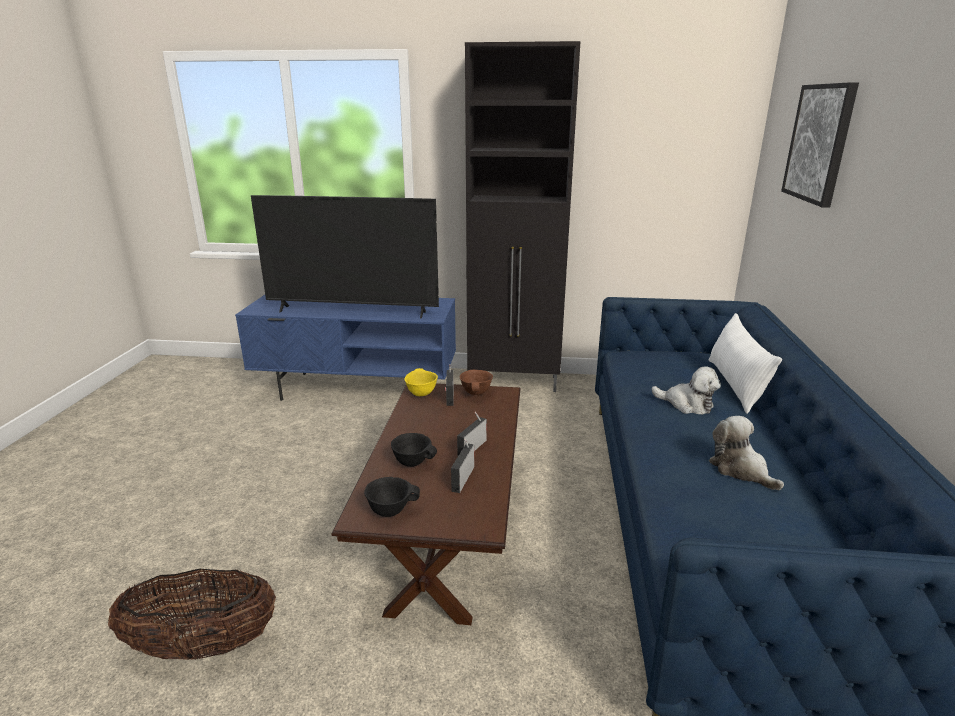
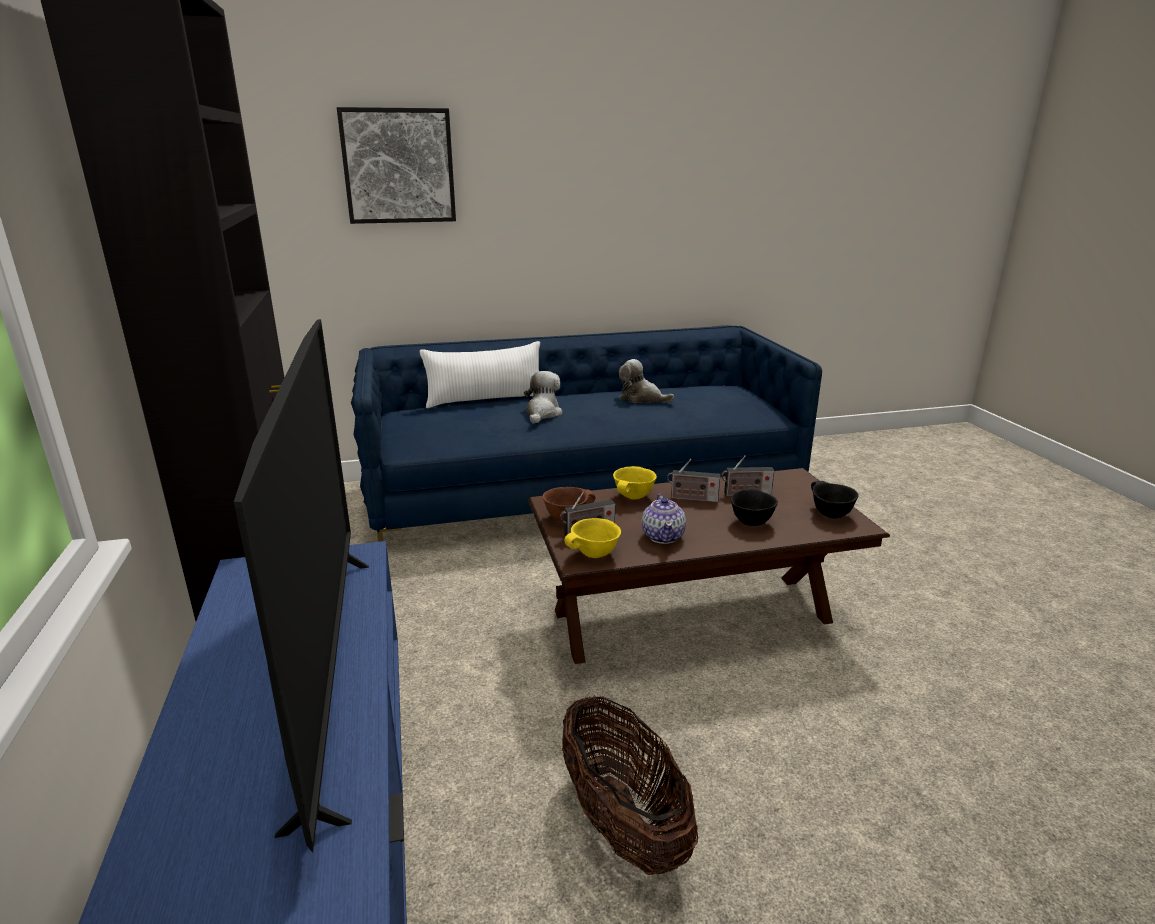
camera: 110 degrees left, 0 degrees up
(203, 646) = (990, 723): basket -> basket (623, 823)
(423, 420) = (663, 536): none -> teapot
(493, 423) = (634, 497): none -> yellow bowl
(740, 470) = (641, 398): plush toy -> plush toy turned 75 degrees clockwise

